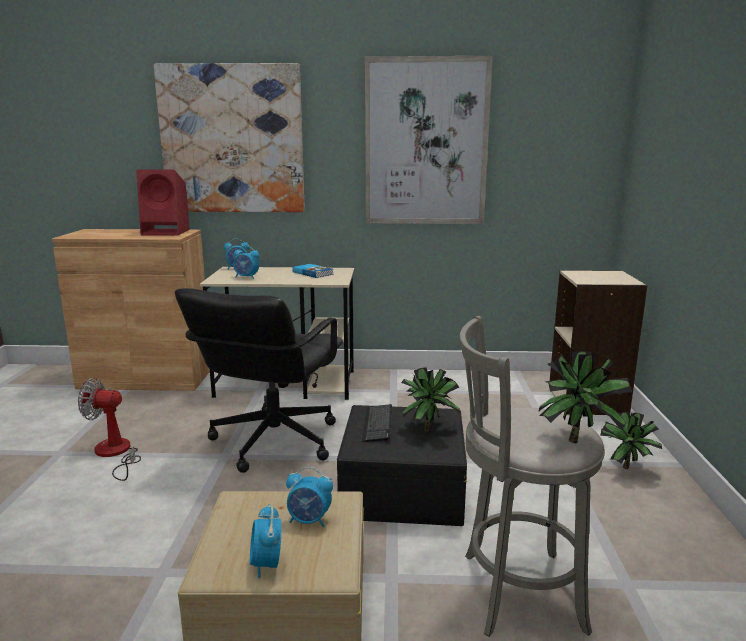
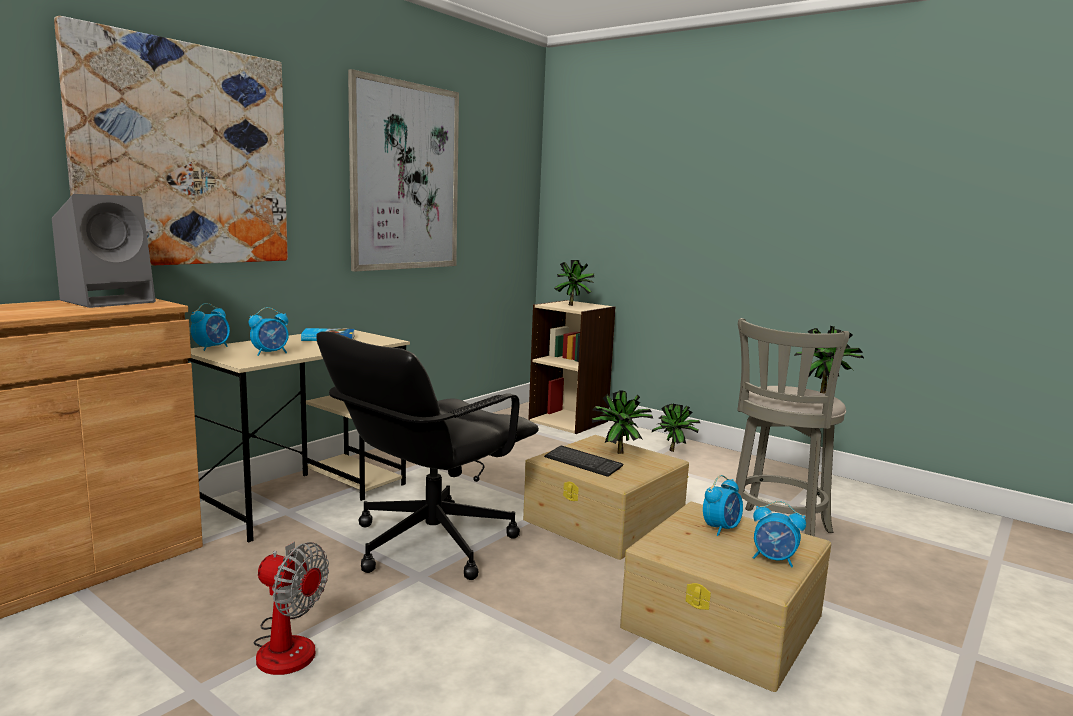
camera: 55 degrees left, 5 degrees down
(115, 454) = (288, 643): fan -> fan turned 105 degrees counterclockwise
(167, 232) = (110, 301): red speaker -> grey speaker
(273, 441) = (429, 543): black office chair -> black office chair turned 75 degrees clockwise
(402, 488) = (605, 520): black storage box -> beige storage box
(597, 277) = (573, 305): none -> potted plant

